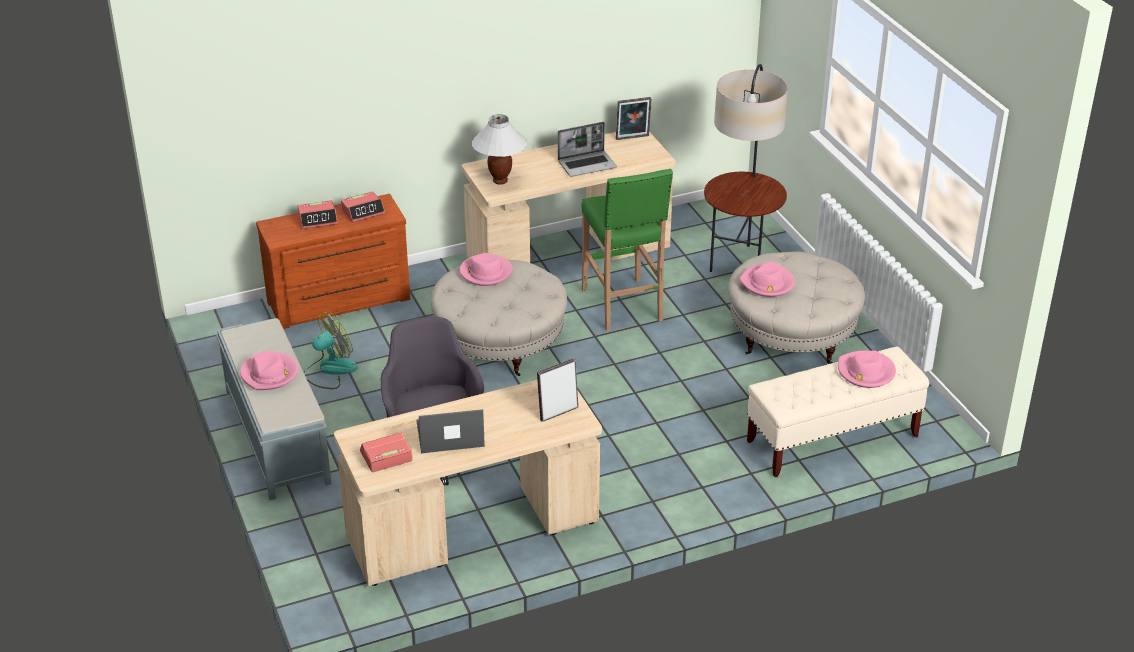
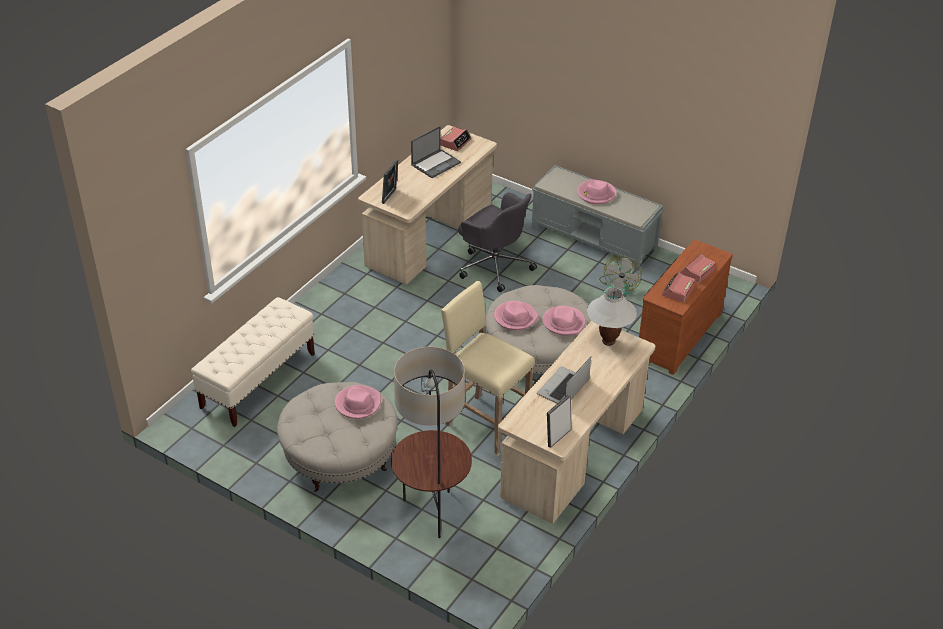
camera: 145 degrees right, 5 degrees up
(623, 306) = (485, 424): green stool -> beige stool
(865, 372) = (237, 351): pink hat -> pink hat (515, 317)

